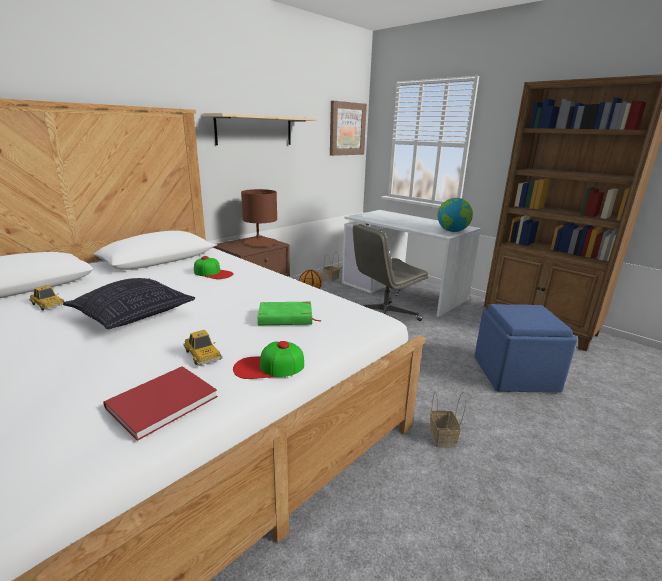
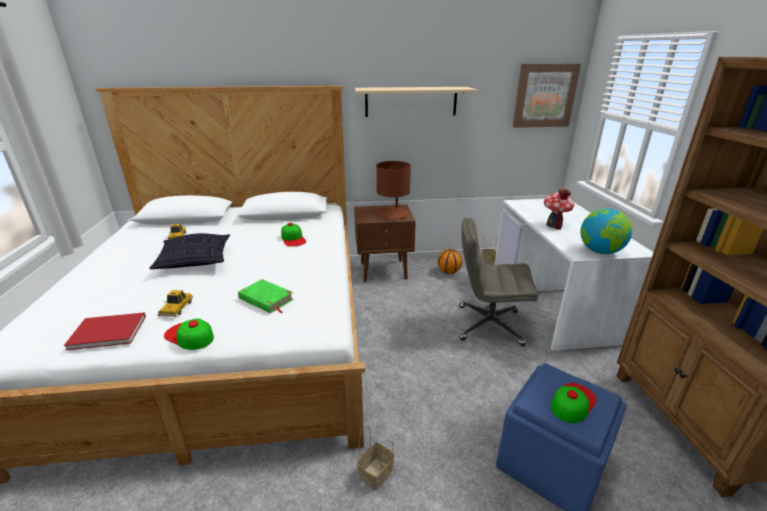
camera: 40 degrees right, 5 degrees up
(403, 224) = (554, 225): none -> toy house
(532, 315) = (572, 402): none -> cap

